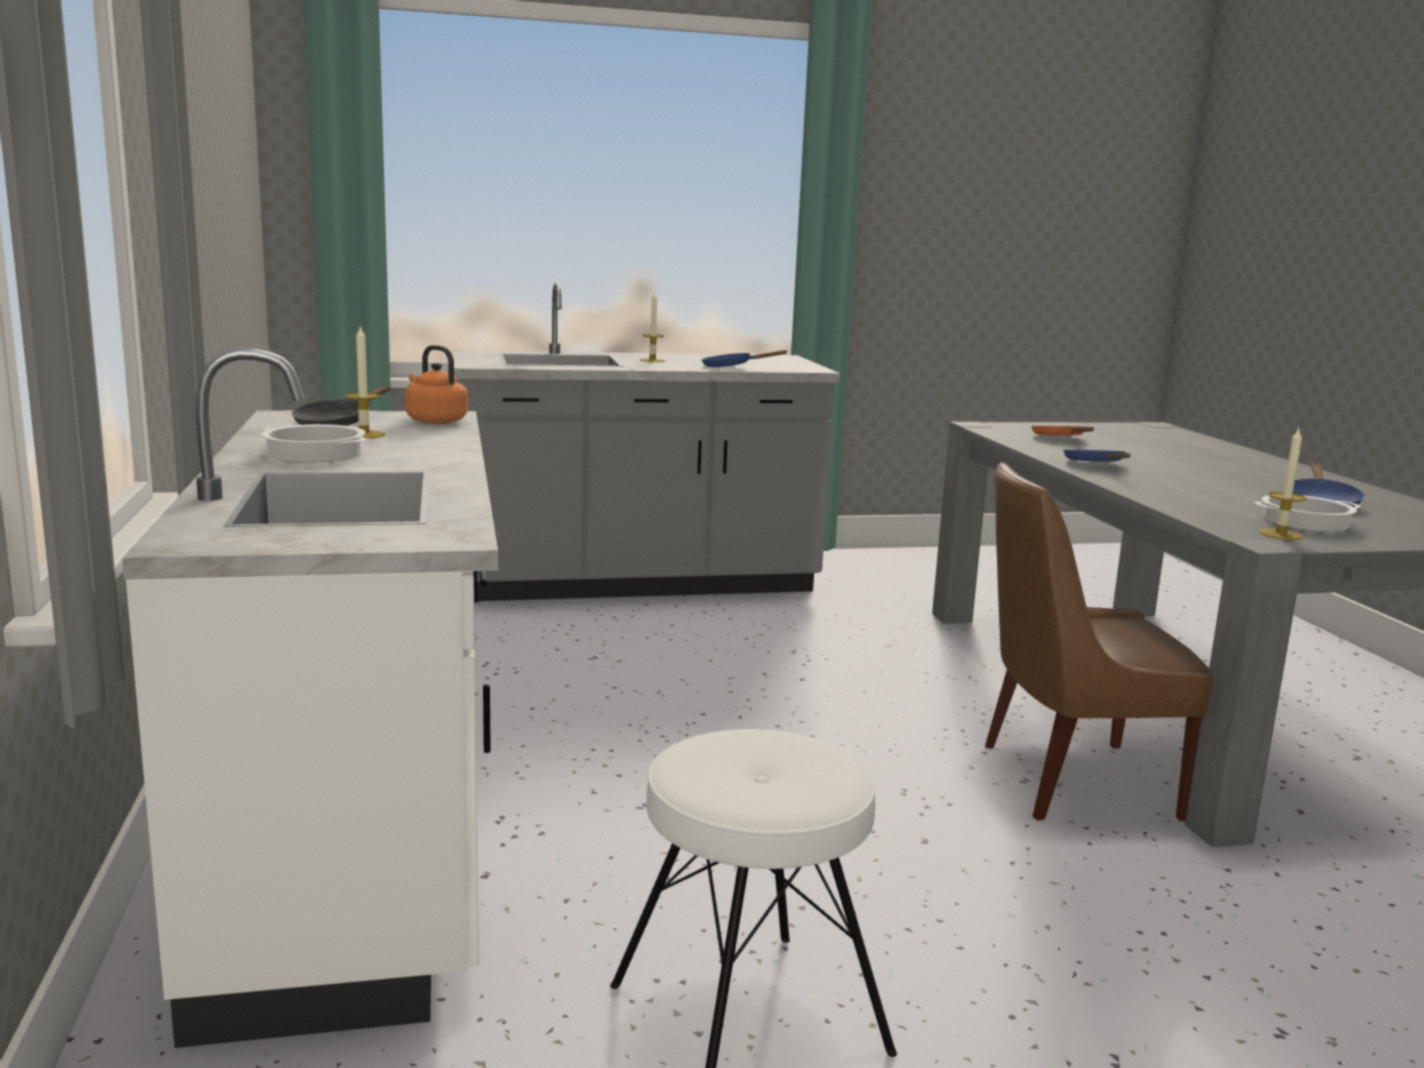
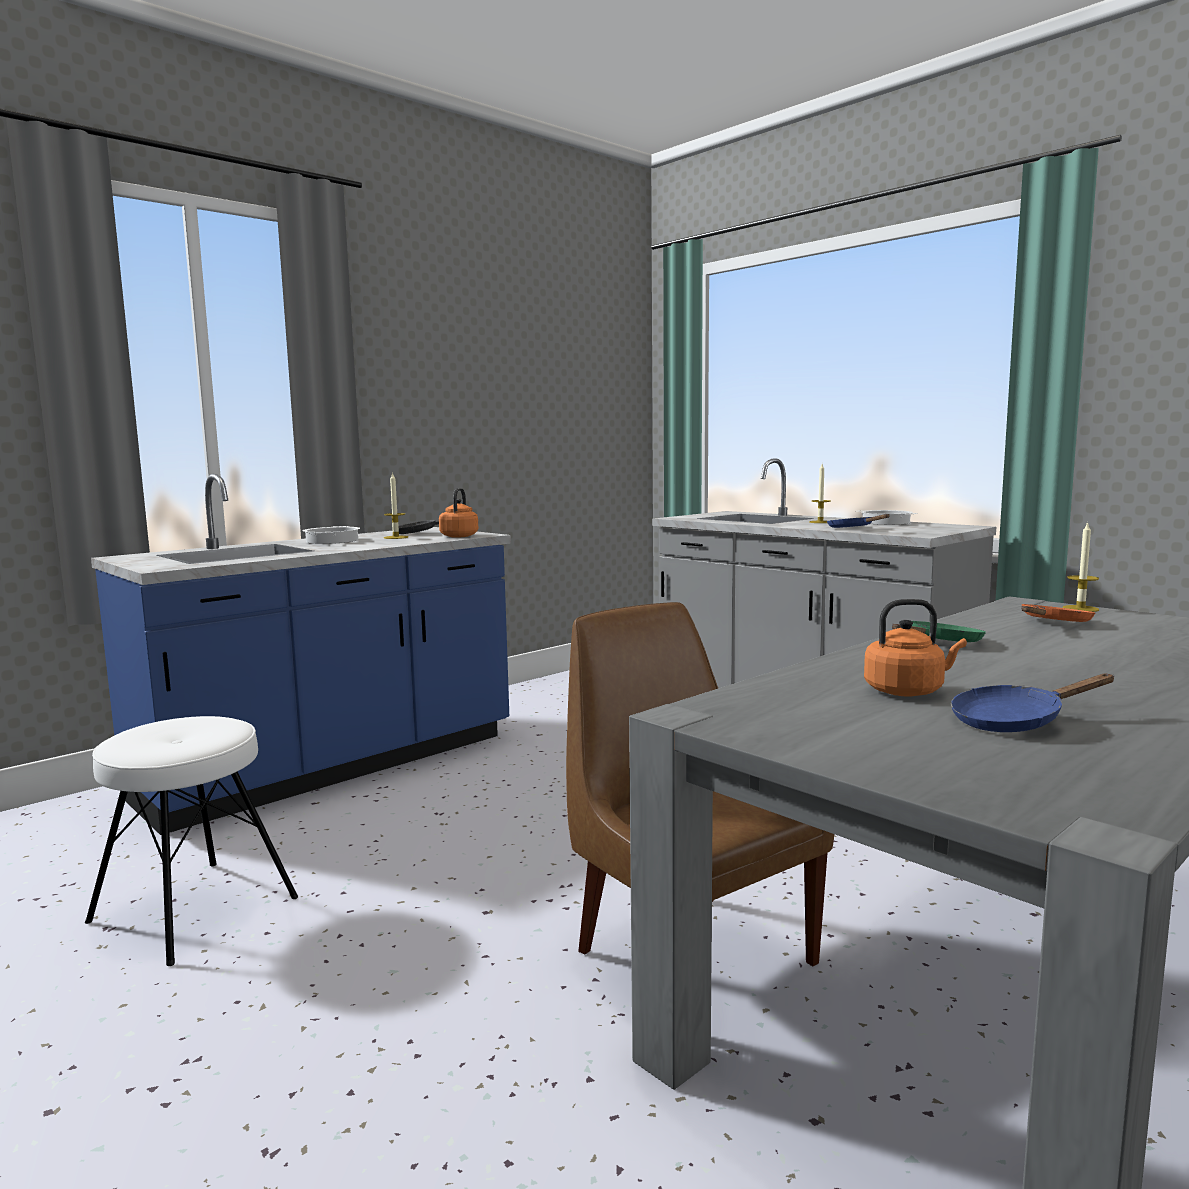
camera: 60 degrees right, 5 degrees down
(364, 837) = (333, 768): white counter -> blue counter
(1096, 464) = (940, 642): blue frying pan -> green frying pan
(1234, 499) = (907, 691): none -> orange kettle
(1280, 534) = (744, 716): candle -> candle (1080, 609)
(1305, 521) = (856, 721): cooking pot -> cooking pot (886, 522)

